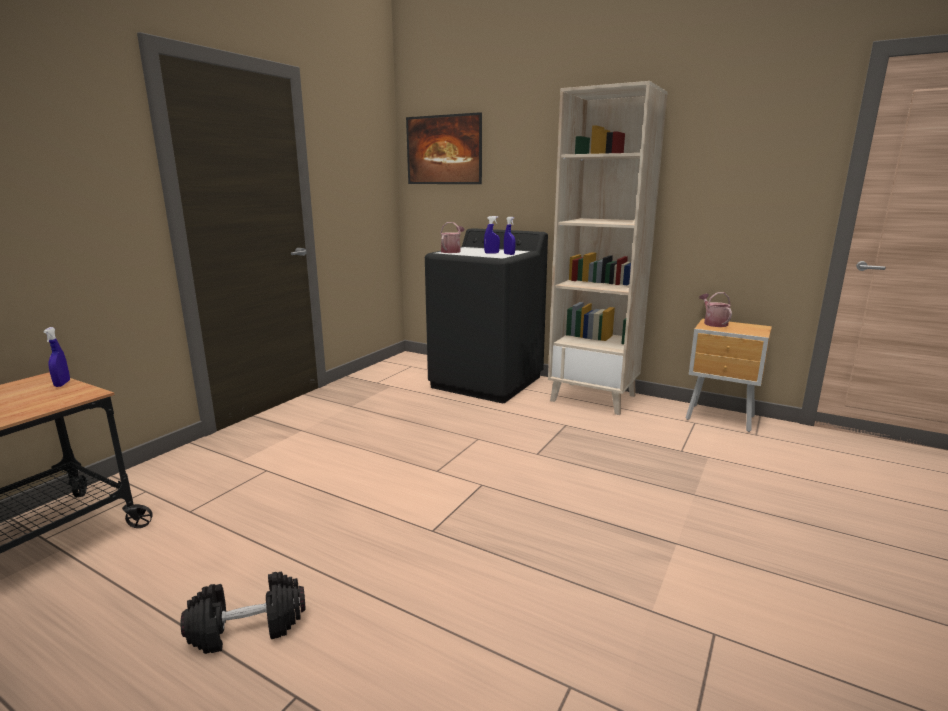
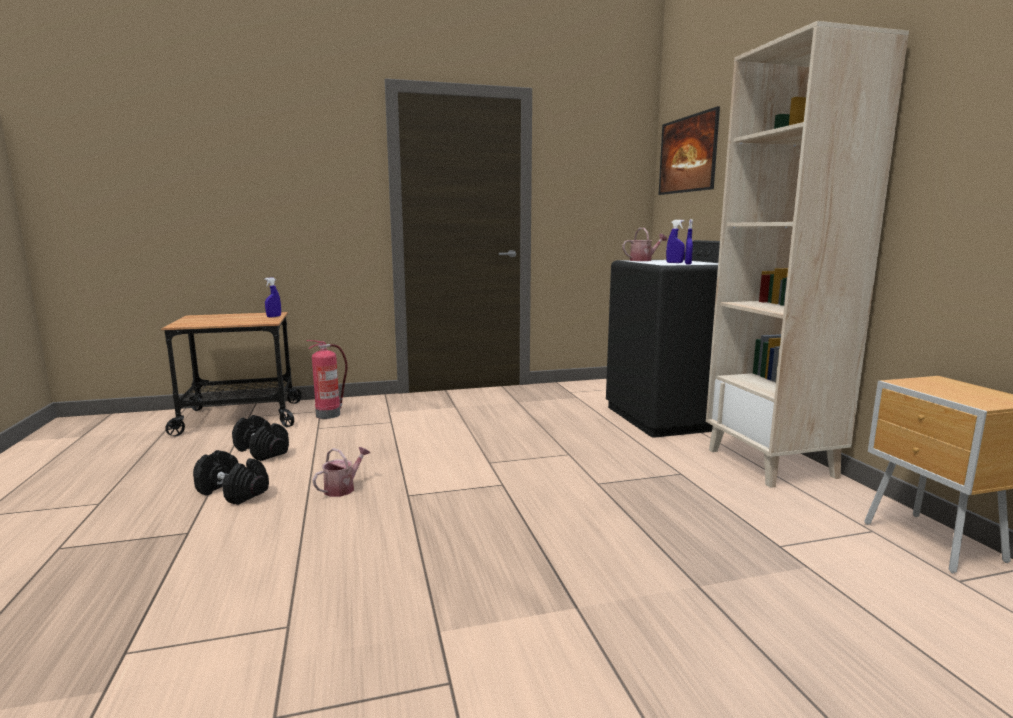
camera: 45 degrees right, 5 degrees down
(169, 490) = (329, 414): none -> fire extinguisher
(175, 568) = (262, 451): none -> black dumbbell
(713, 323) = (936, 382): watering can -> watering can (343, 488)

